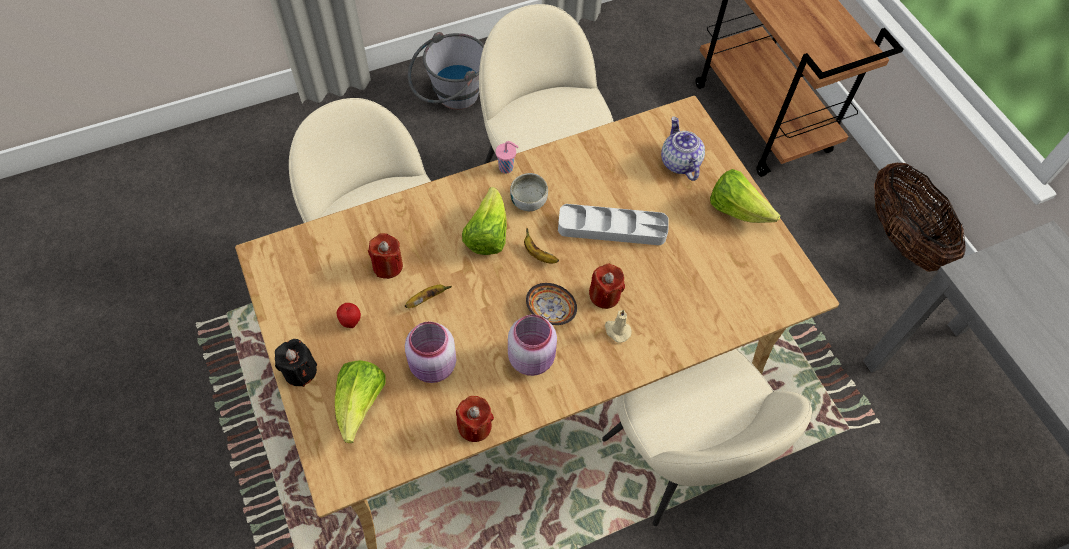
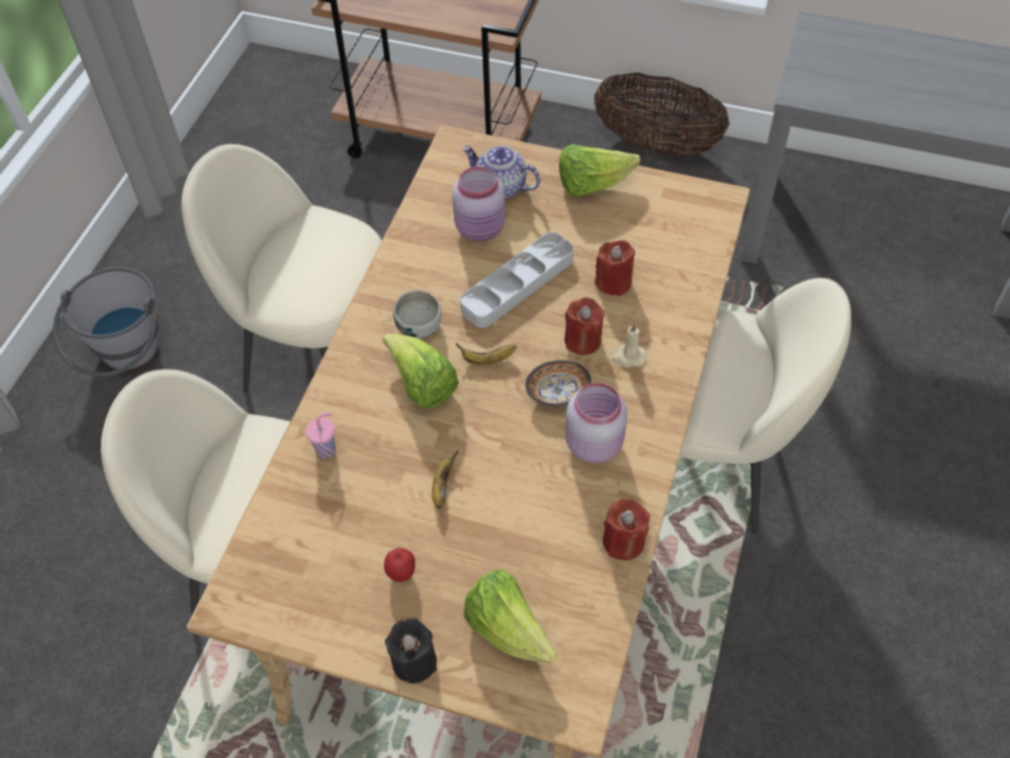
camera: 45 degrees left, 5 degrees down
(388, 266) = (368, 495): red candle -> red candle (613, 282)
(433, 367) = (525, 533): pink jar -> pink jar (481, 229)
(507, 168) = (362, 316): pink cup -> pink cup (327, 449)

